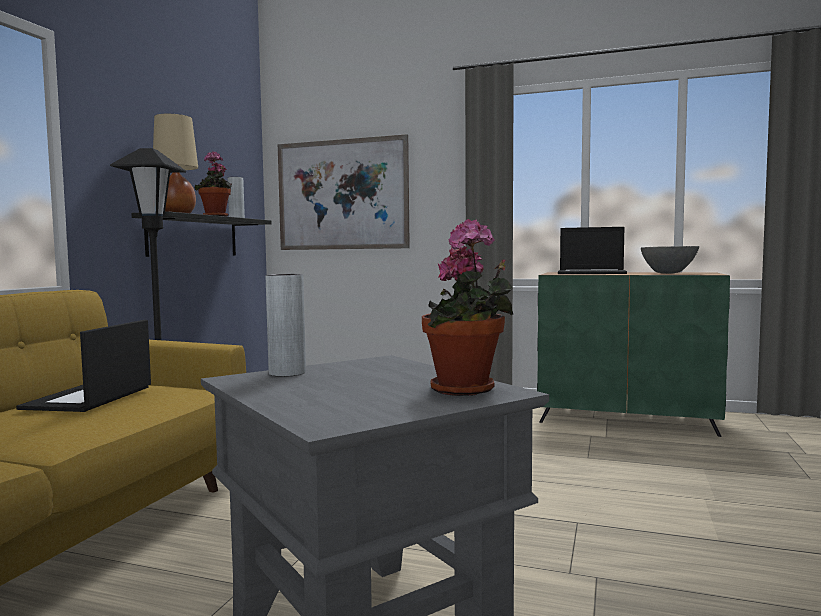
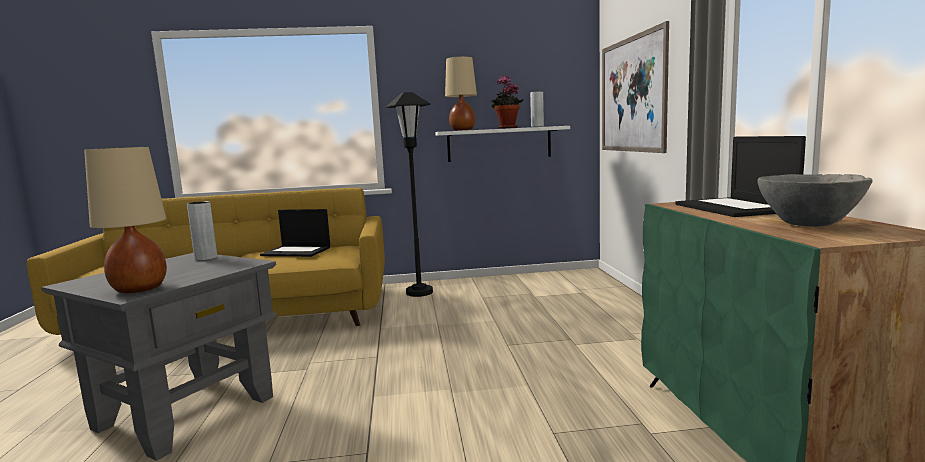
camera: 65 degrees right, 5 degrees up
(89, 398) = (297, 251): laptop -> laptop turned 150 degrees counterclockwise
(193, 236) = (499, 144): black shelf -> white shelf
(467, 390) = (139, 289): potted plant -> beige table lamp

